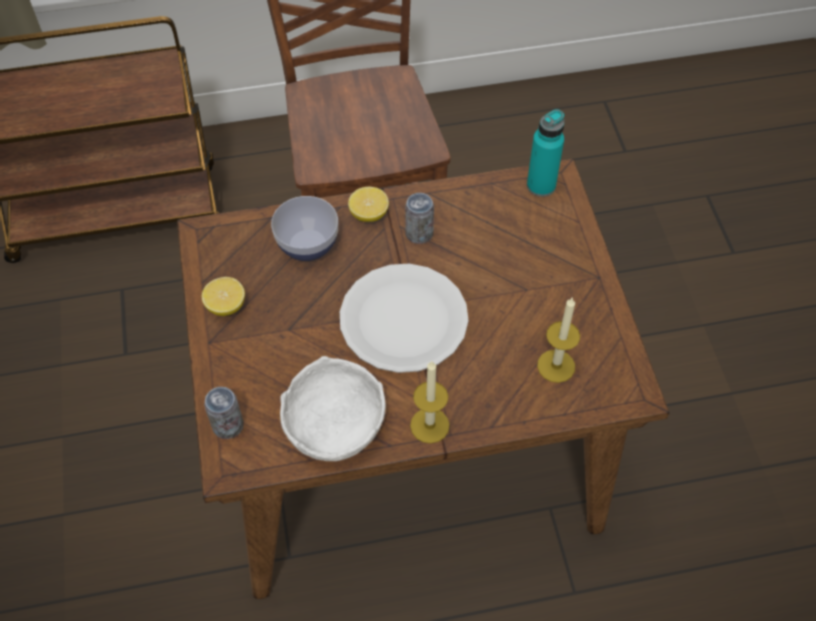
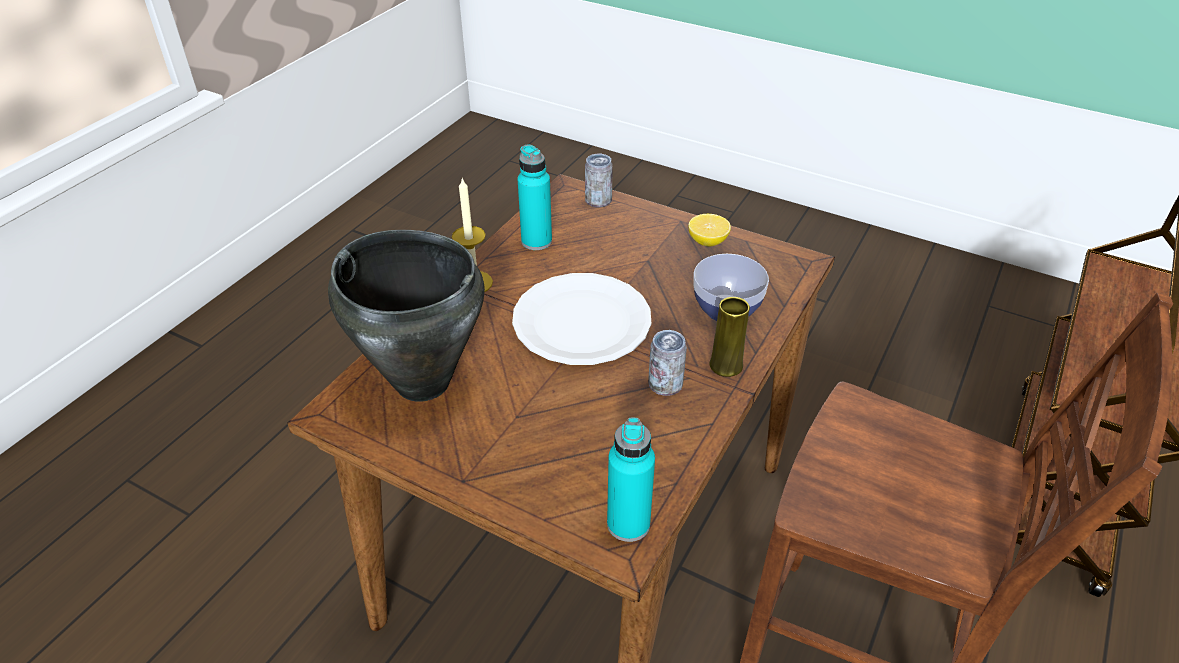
camera: 130 degrees right, 15 degrees down
(333, 425) = (536, 241): white bowl -> turquoise bottle
(369, 214) = (726, 365): lemon -> yellow vase
(556, 366) = (422, 381): candle -> black cooking pot

